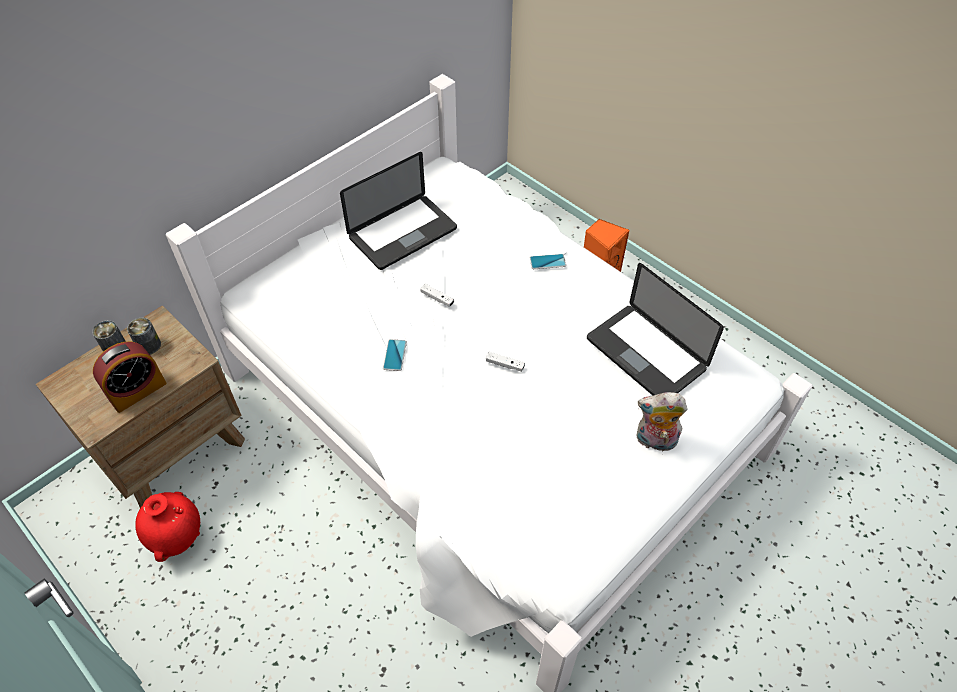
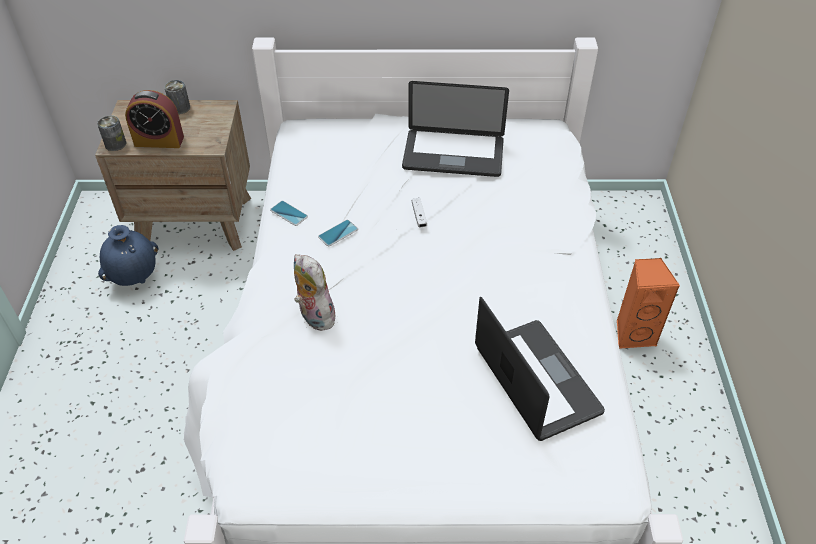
camera: 45 degrees right, 5 degrees down
(149, 345) = (199, 118): can -> can (115, 144)
(178, 537) = (135, 277): red vase -> blue vase
(505, 364) = (407, 298): white game controller -> none
(547, 262) = (543, 249): phone -> phone (289, 213)
(645, 354) = (536, 380): laptop -> laptop turned 150 degrees clockwise
(654, 441) = (453, 452): plush toy -> plush toy (314, 316)

